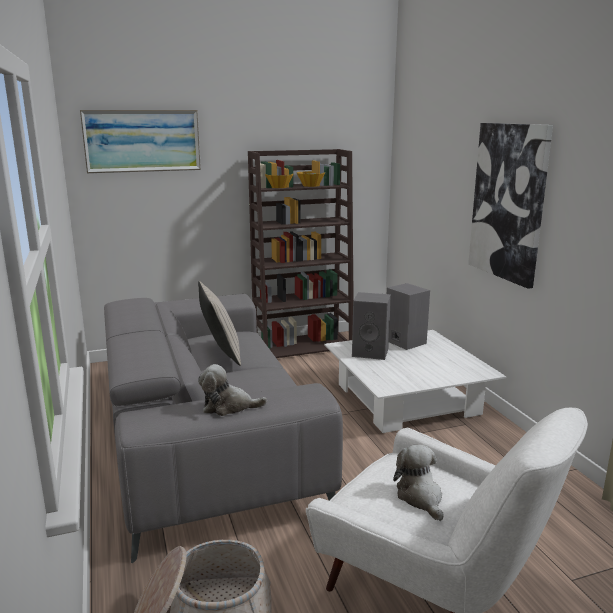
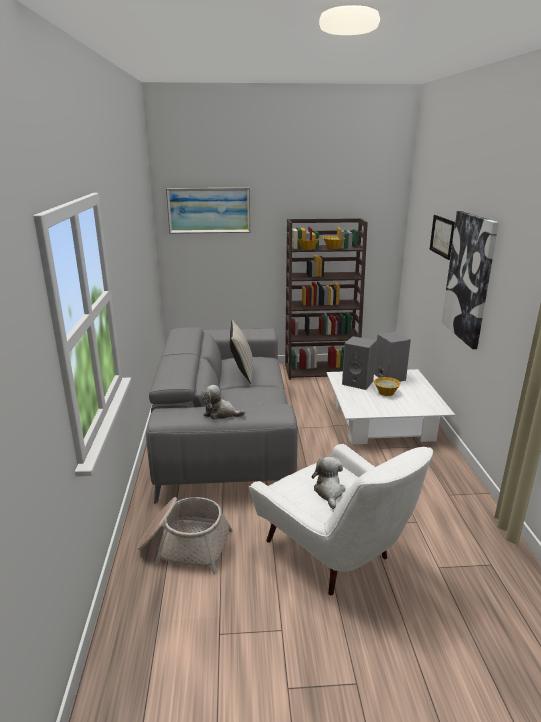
camera: 15 degrees right, 5 degrees up
(411, 360) = (386, 392): none -> bowl
(455, 159) = (442, 236): none -> picture

